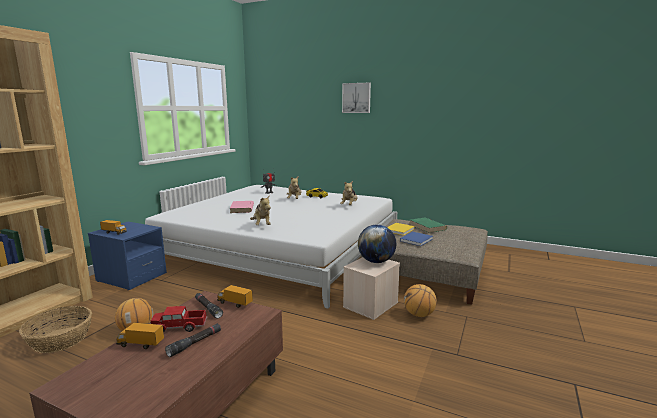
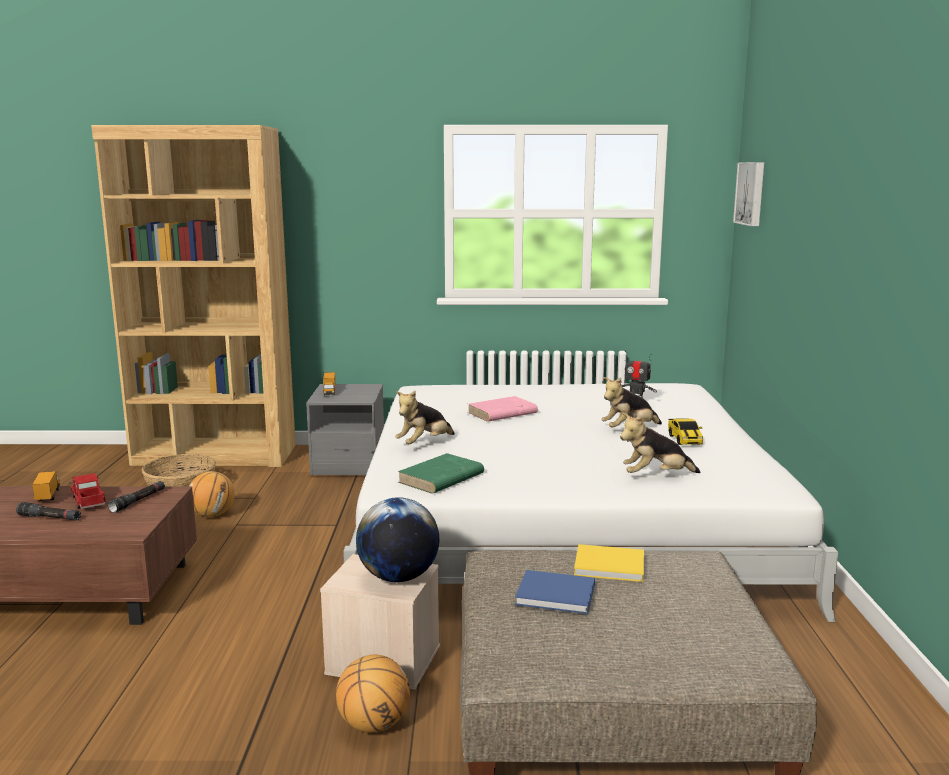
camera: 65 degrees right, 0 degrees up
(131, 277) = (348, 464): blue nightstand -> grey nightstand
(234, 304) = (155, 510): toy truck -> none
(356, 98) = (847, 204): picture -> picture (751, 193)
(427, 227) = (686, 597): green book -> green book (441, 478)

